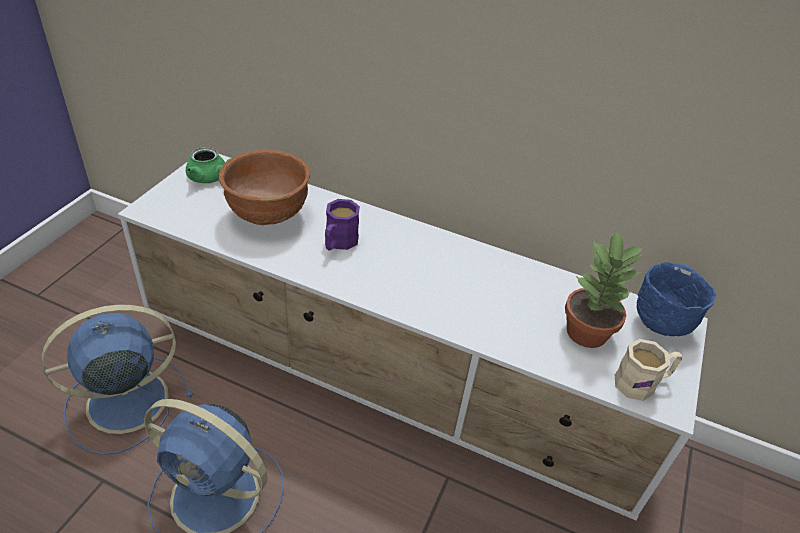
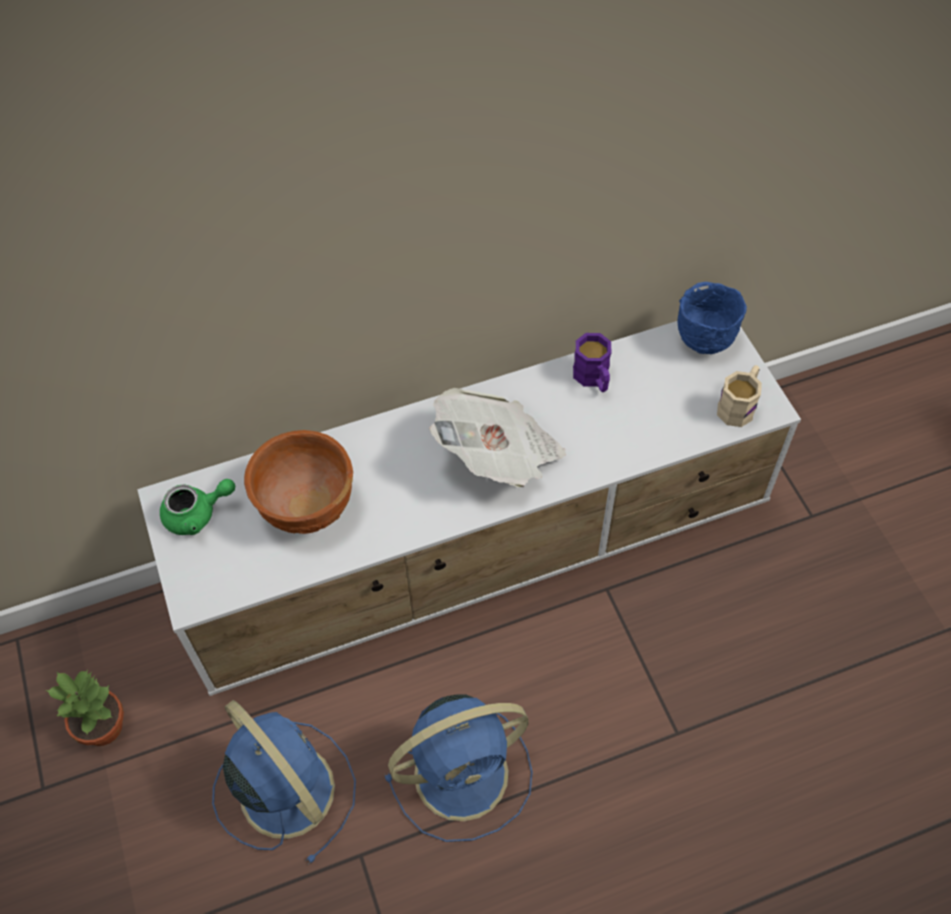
camera: 40 degrees left, 15 degrees up
(123, 402) = (284, 787): blue fan -> blue fan turned 120 degrees clockwise
(338, 243) = (402, 479): purple mug -> purple mug (593, 378)
(415, 276) = (498, 456): none -> newspaper
(587, 332) = (666, 393): potted plant -> potted plant (103, 726)

